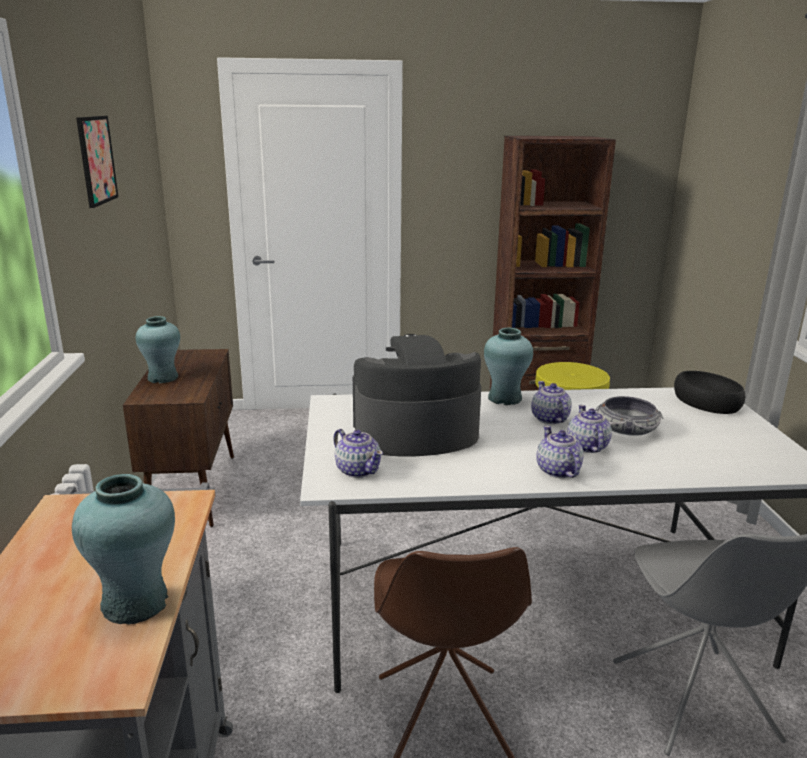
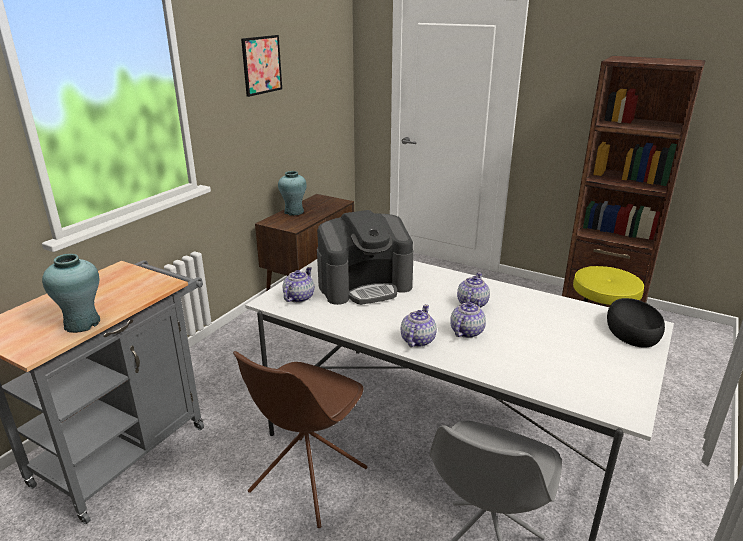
camera: 35 degrees right, 5 degrees up
(358, 470) = (298, 297): teapot -> teapot turned 150 degrees counterclockwise
(414, 433) = (365, 285): coffee machine -> coffee machine turned 135 degrees clockwise
(505, 398) = (463, 280): turquoise vase -> none
(627, 430) = (519, 330): bowl -> none

